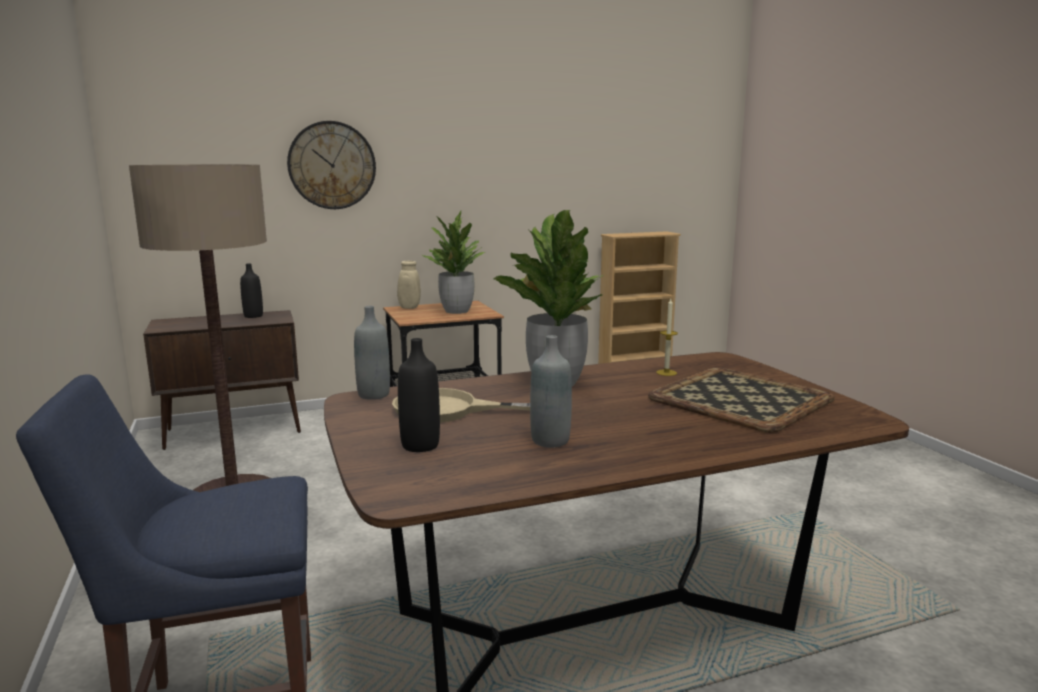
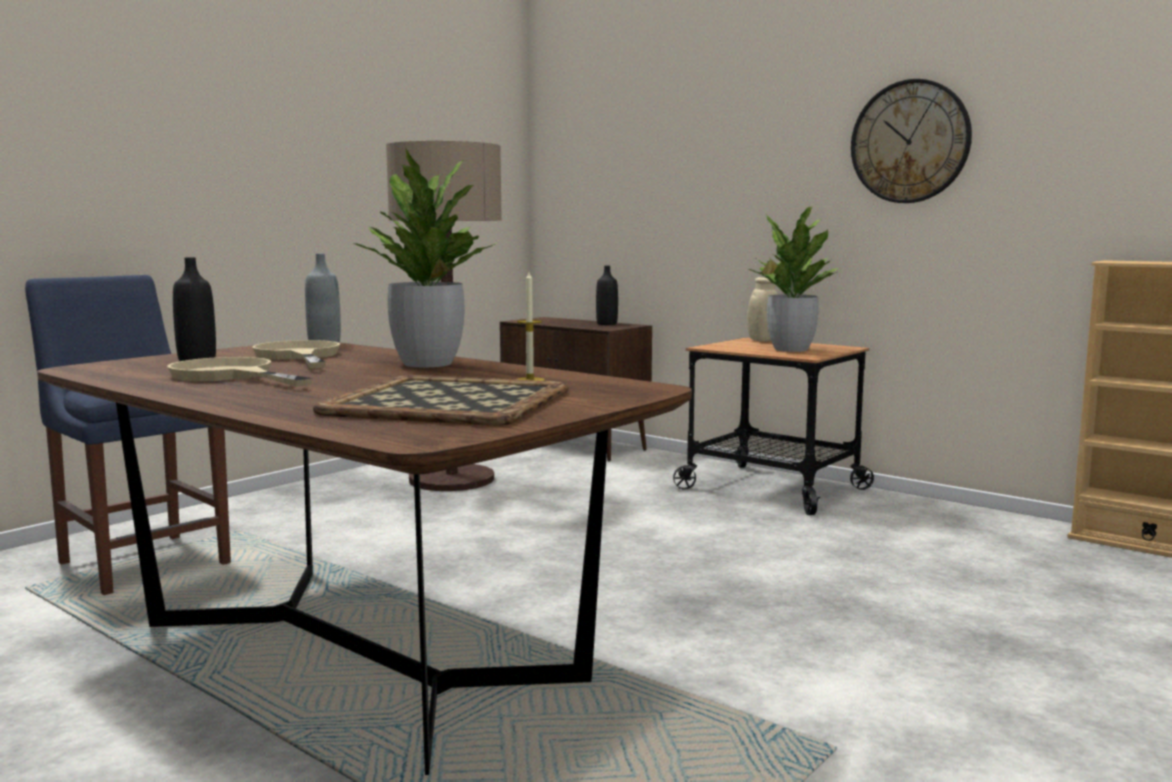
camera: 60 degrees right, 5 degrees down
(332, 165) = (711, 156): wall clock -> wall clock (910, 142)
(550, 441) = (231, 376): grey bottle -> beige frying pan

